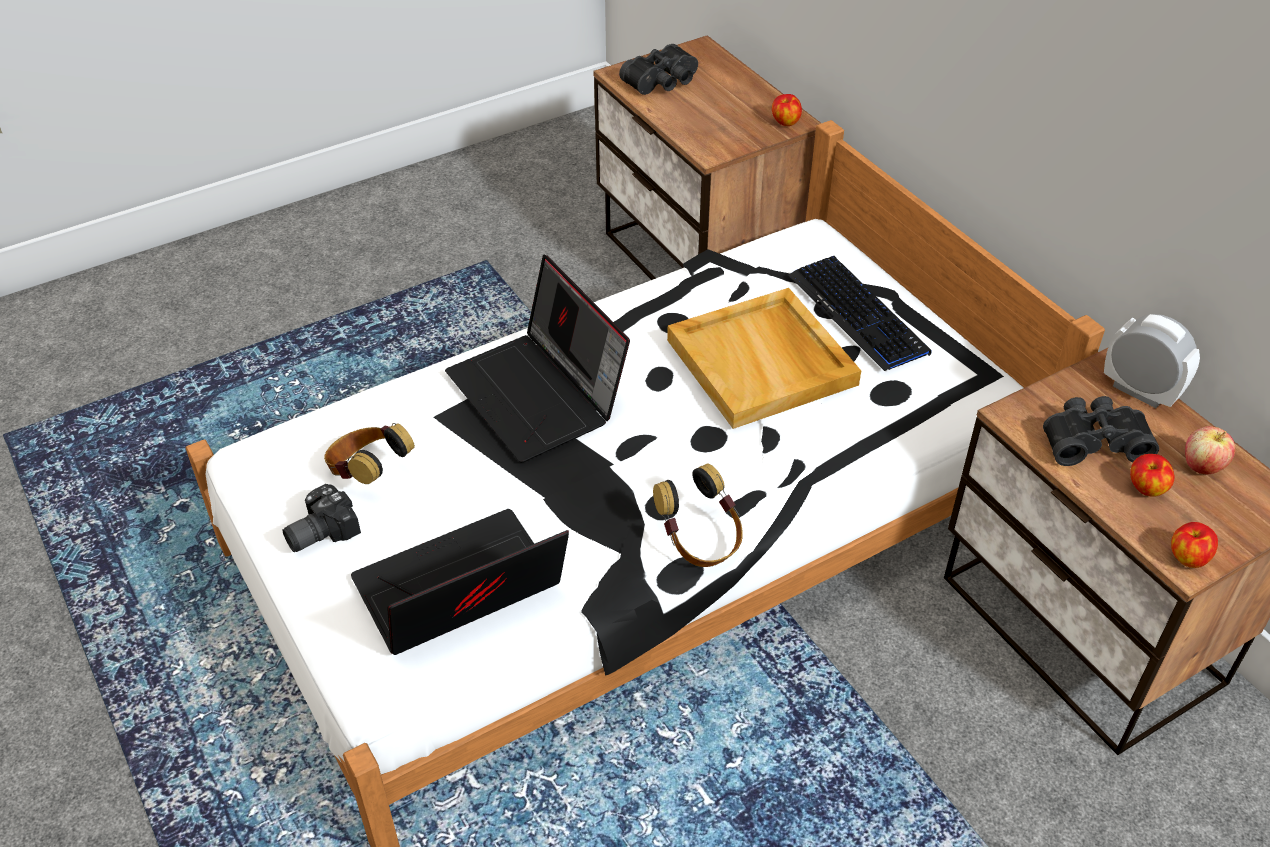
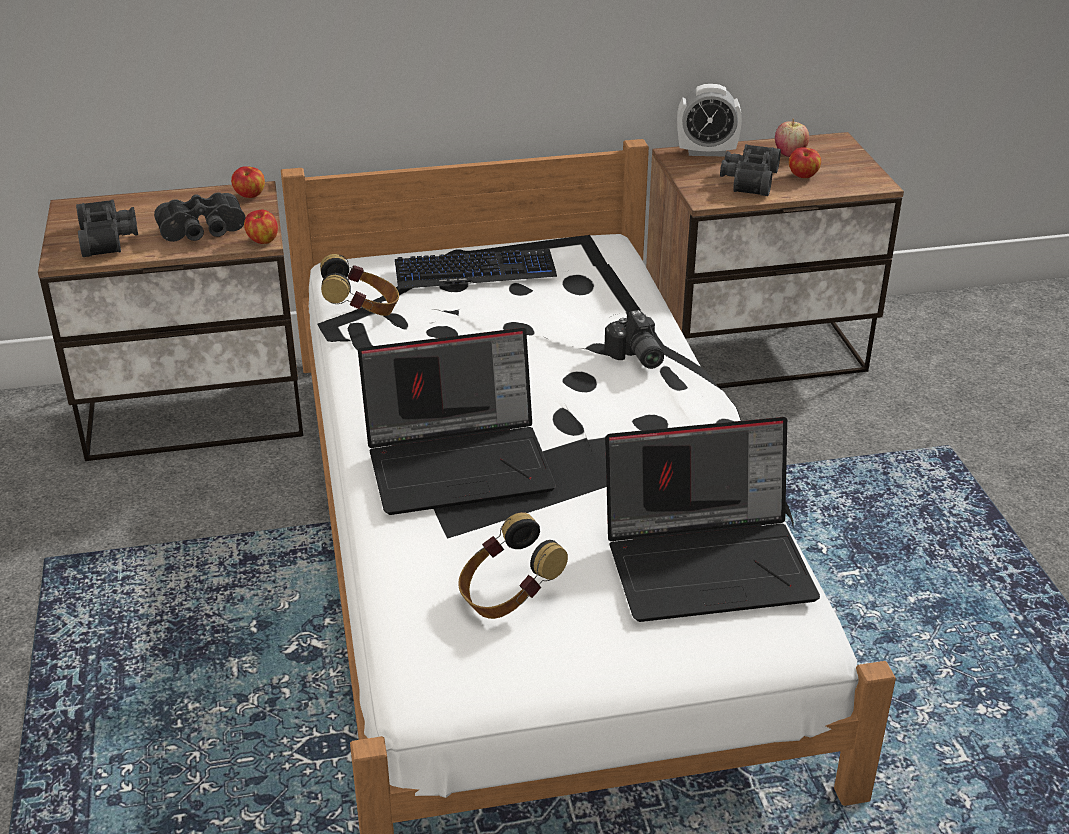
camera: 70 degrees left, 10 degrees down
(319, 531) = (577, 647): camera -> camera (635, 357)
(459, 596) = (710, 562): laptop -> laptop turned 90 degrees counterclockwise
(700, 540) = (703, 412): headphones -> headphones (362, 312)
(704, 121) = (203, 232): none -> black binoculars
(763, 362) = (507, 328): beige tray -> none
(1139, 391) = (706, 152): alarm clock -> alarm clock turned 150 degrees counterclockwise
(1187, 558) = (871, 181): apple -> apple (262, 241)

